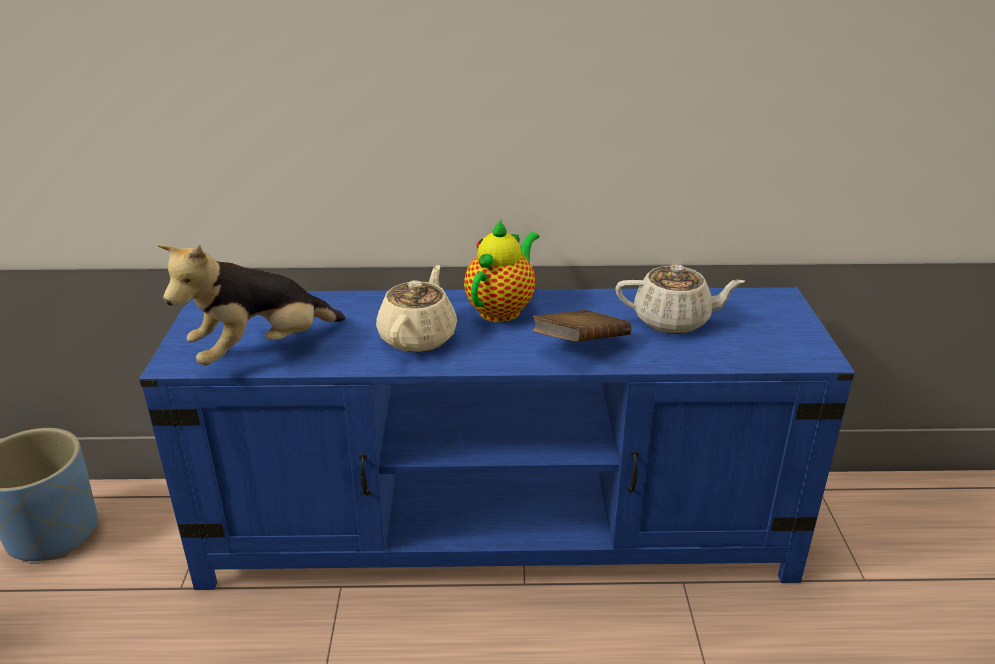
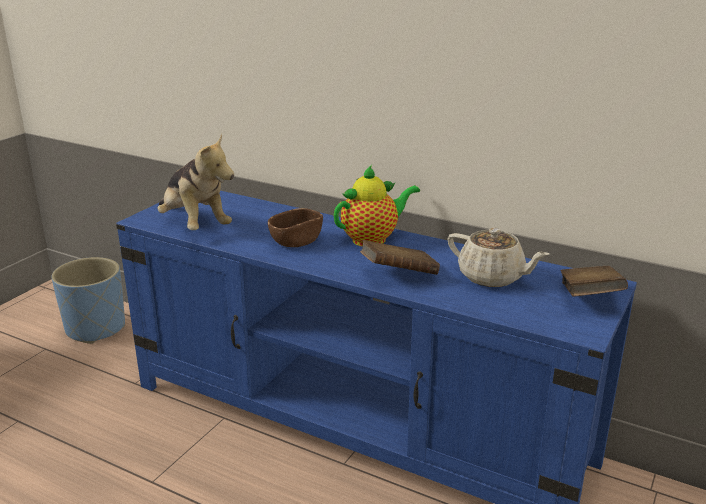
camera: 30 degrees right, 5 degrees down
(261, 350) = (194, 225): plush toy -> plush toy turned 120 degrees counterclockwise
(418, 337) = (296, 241): beige teapot -> brown bowl
(780, 317) = (589, 298): none -> brown book

